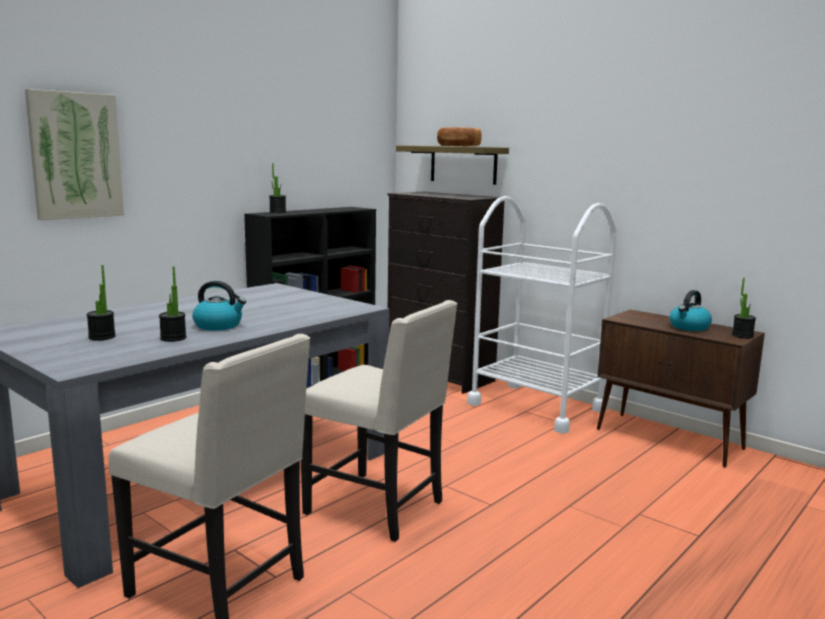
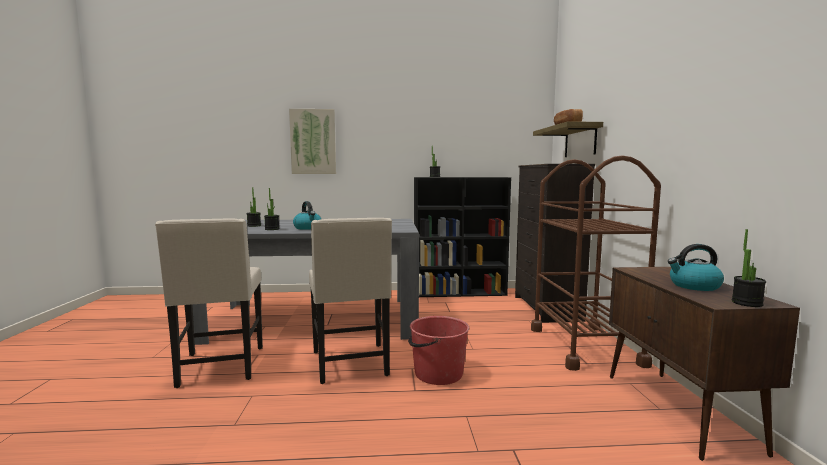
camera: 45 degrees right, 5 degrees down
(478, 480) = (437, 374): none -> red bucket
(536, 407) = (584, 346): white cart -> brown cart

